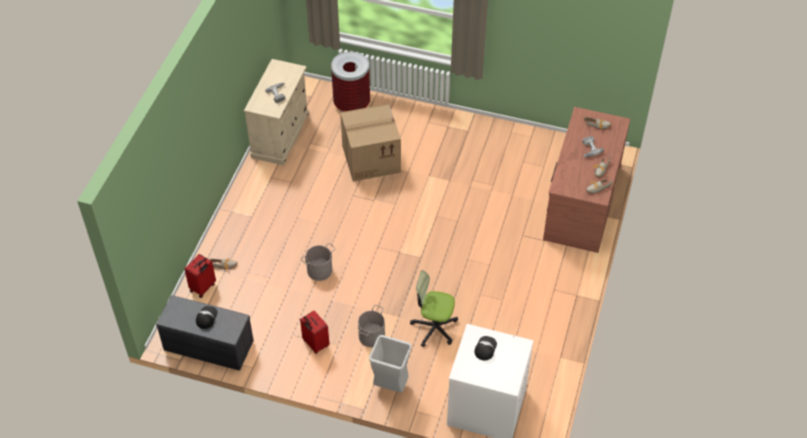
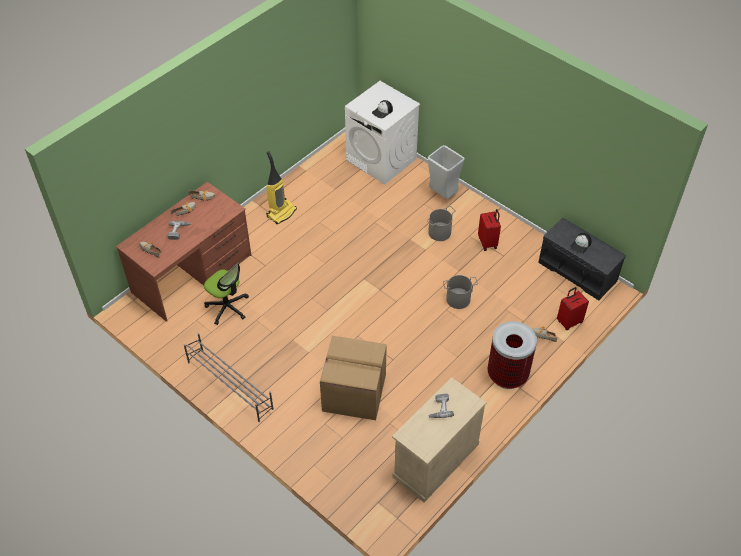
camera: 155 degrees left, 0 degrees up
(352, 104) = (338, 470): trash can -> trash can (507, 374)
(434, 328) = (386, 221): office chair -> office chair (227, 307)
(475, 129) = (229, 384): none -> grey shoe rack
(548, 295) = (281, 212): none -> vacuum cleaner

